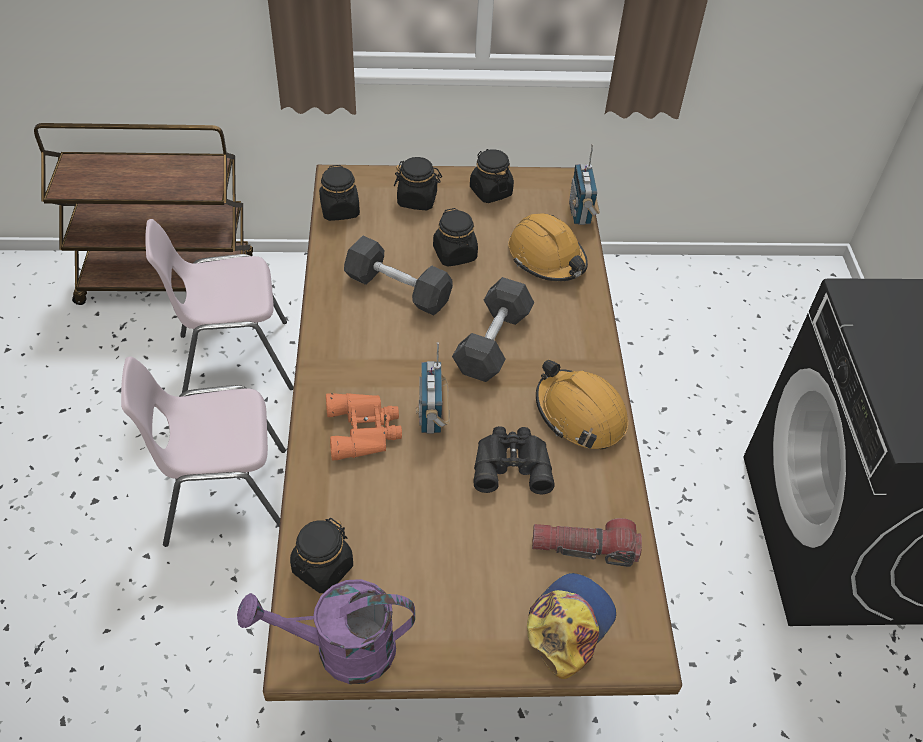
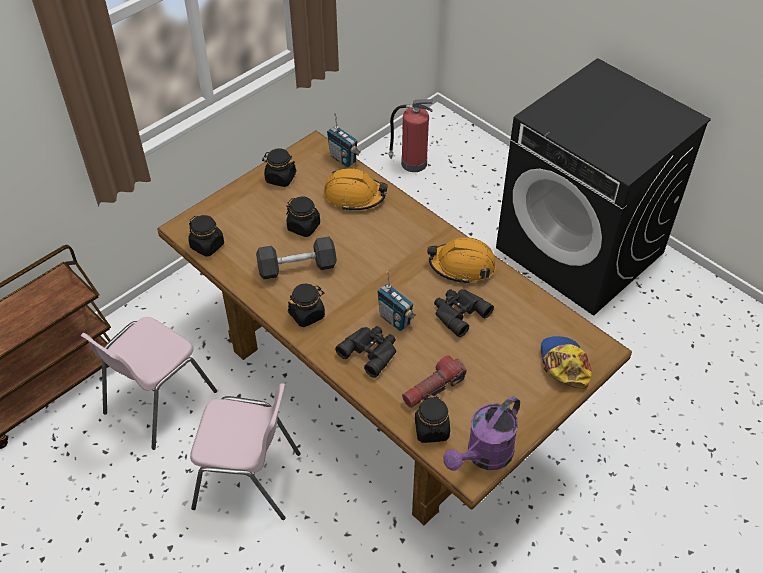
camera: 40 degrees left, 0 degrees up
(225, 497) = (248, 480): pink chair -> pink chair turned 120 degrees counterclockwise
(364, 430) = (370, 351): orange binoculars -> black binoculars
(417, 200) = (245, 210): black jar -> black jar (307, 314)
(492, 342) = (380, 260): grey dumbbell -> none
(584, 548) = (533, 326): flashlight -> flashlight (433, 388)
(740, 302) = (412, 163): none -> fire extinguisher

